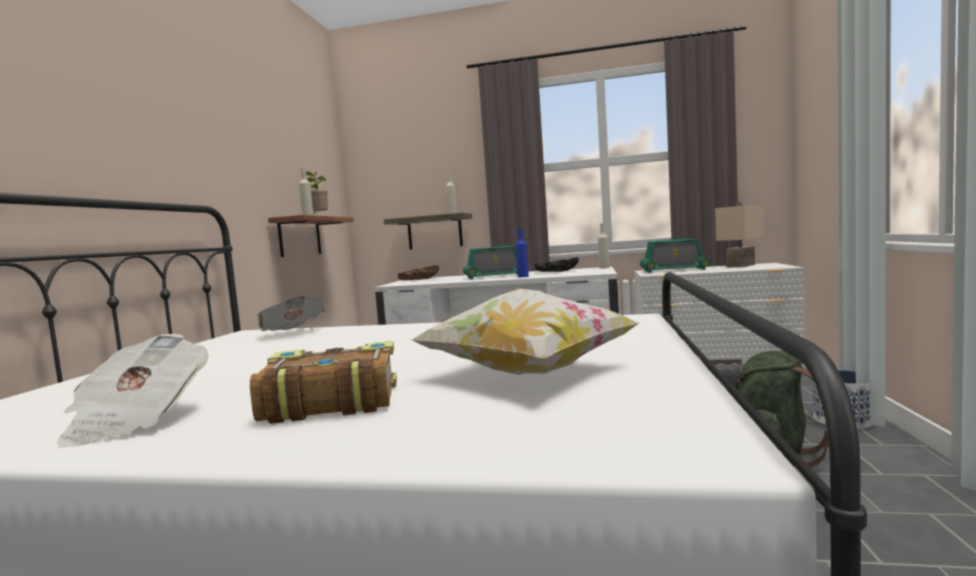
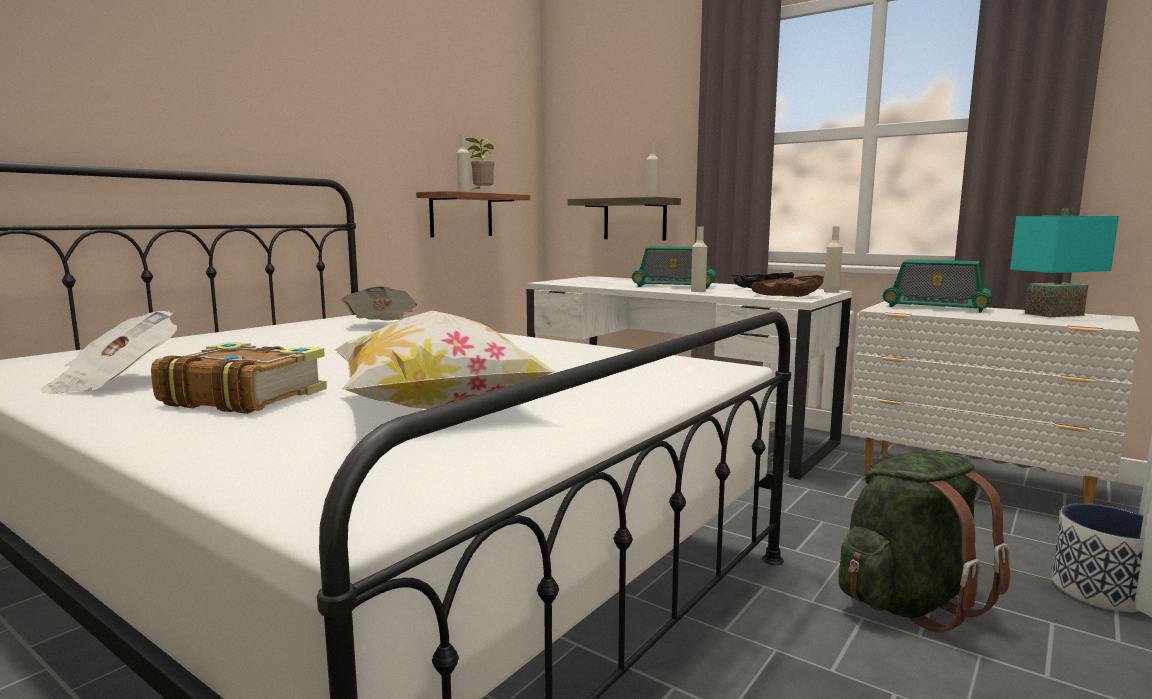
camera: 25 degrees right, 5 degrees up
(419, 279) = (595, 279): brown bowl -> brown bowl (787, 295)
(523, 276) = (698, 291): blue bottle -> beige bottle
(739, 266) = (1052, 314): beige table lamp -> turquoise table lamp

